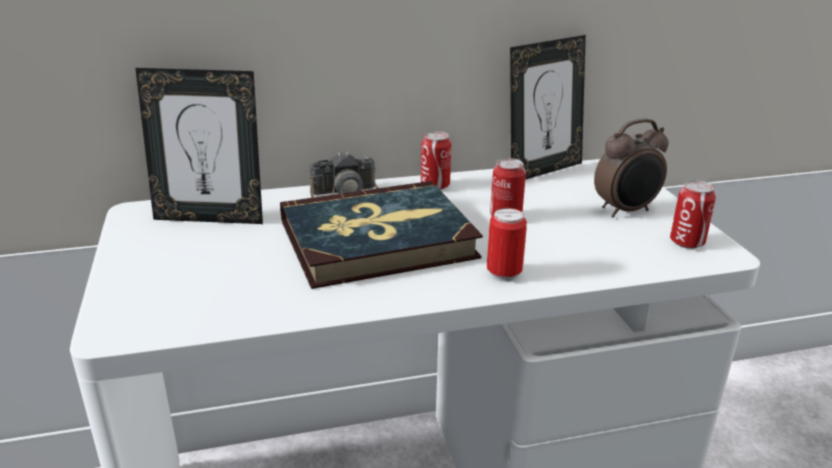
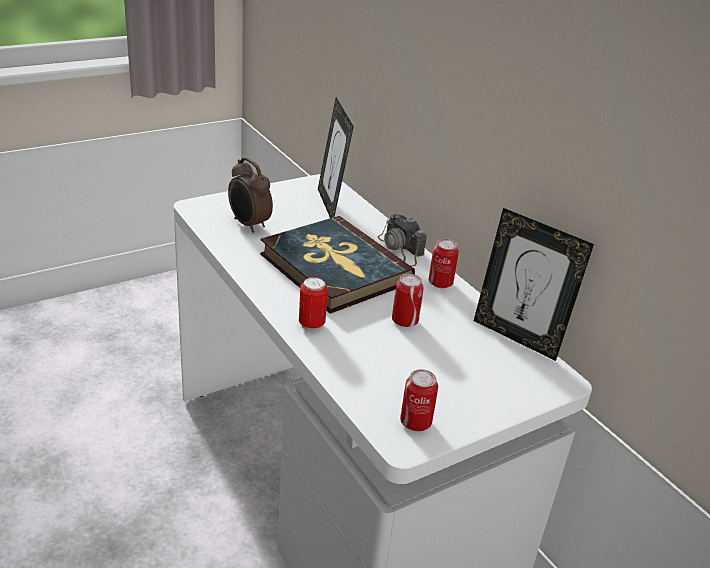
camera: 70 degrees right, 5 degrees up
(626, 211) = (459, 387): alarm clock -> alarm clock (249, 225)

